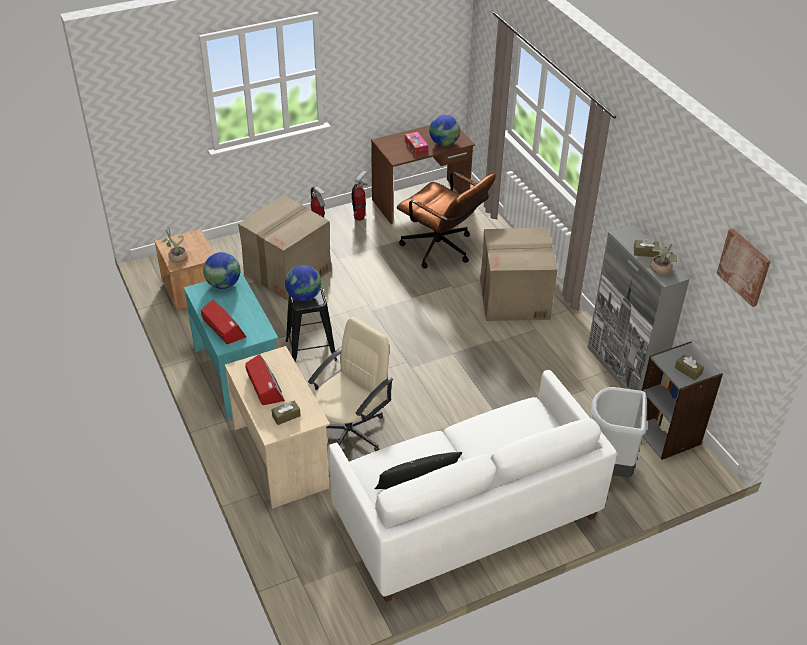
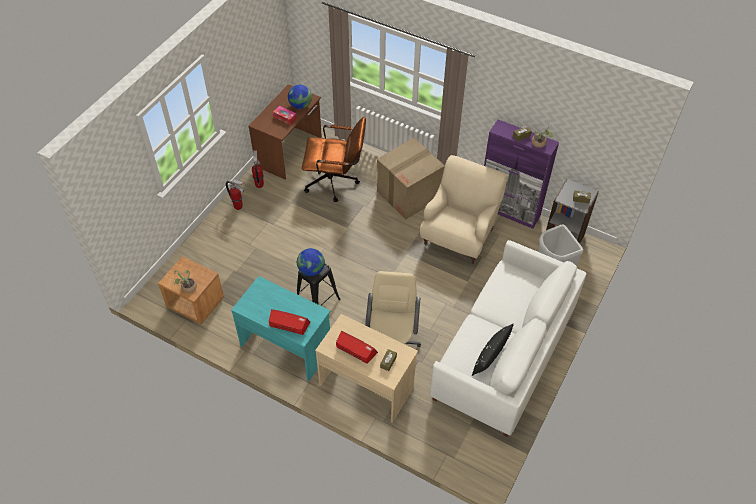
camera: 35 degrees left, 10 degrees up
(223, 284) = (256, 292): globe -> none
(288, 271) = (248, 252): cardboard box -> none
(533, 367) = (459, 236): none -> beige armchair
(622, 371) = (509, 211): grey cabinet -> purple cabinet
(744, 267) = (608, 125): picture -> none

